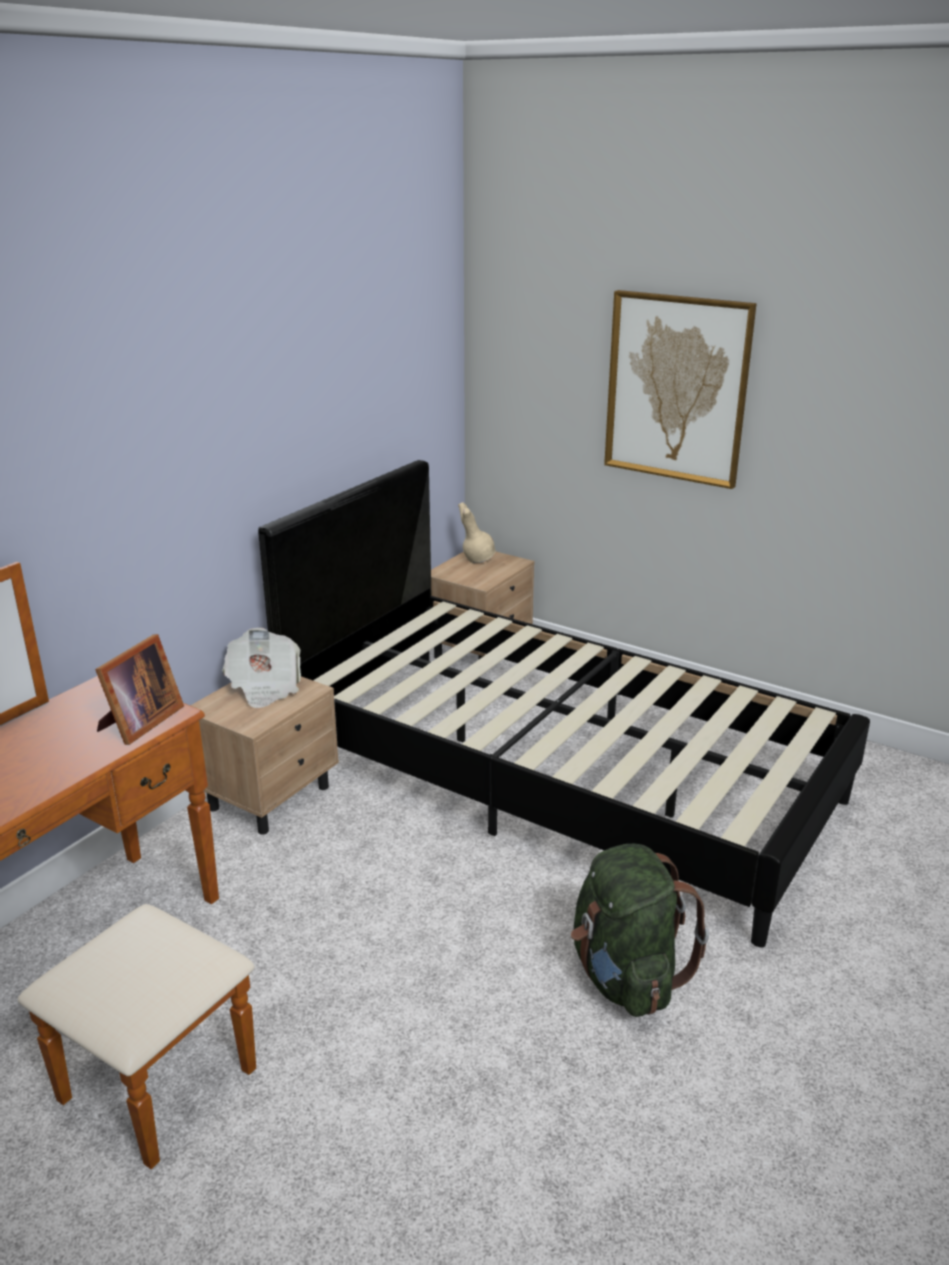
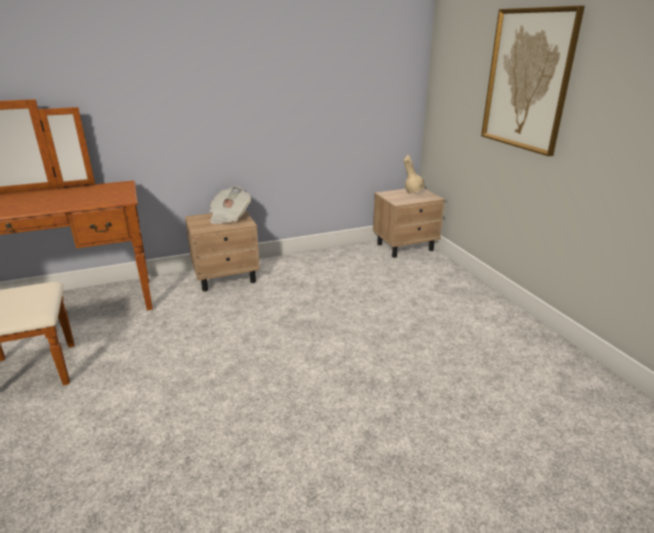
camera: 35 degrees right, 0 degrees up
(139, 723) = (105, 199): picture frame -> none
(556, 776) = (370, 317): black bed -> none
(626, 977) = (273, 434): green backpack -> none

